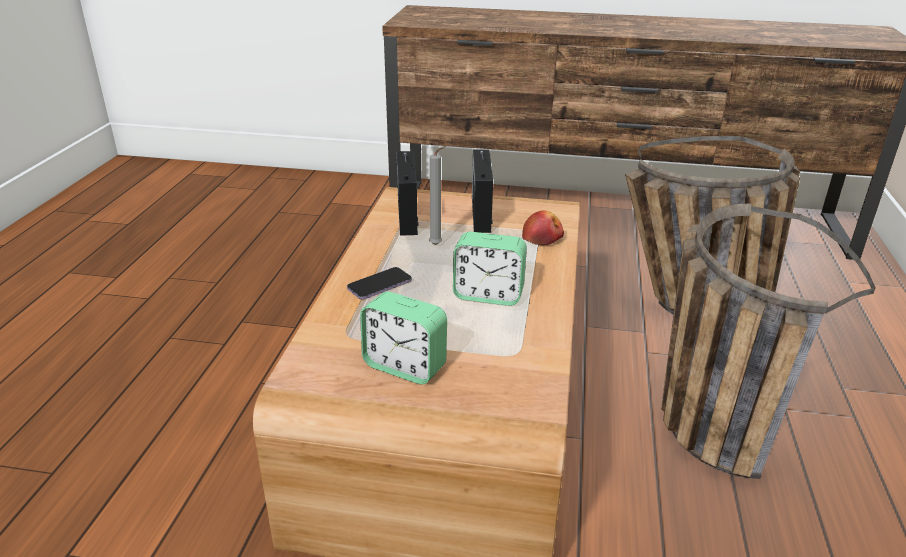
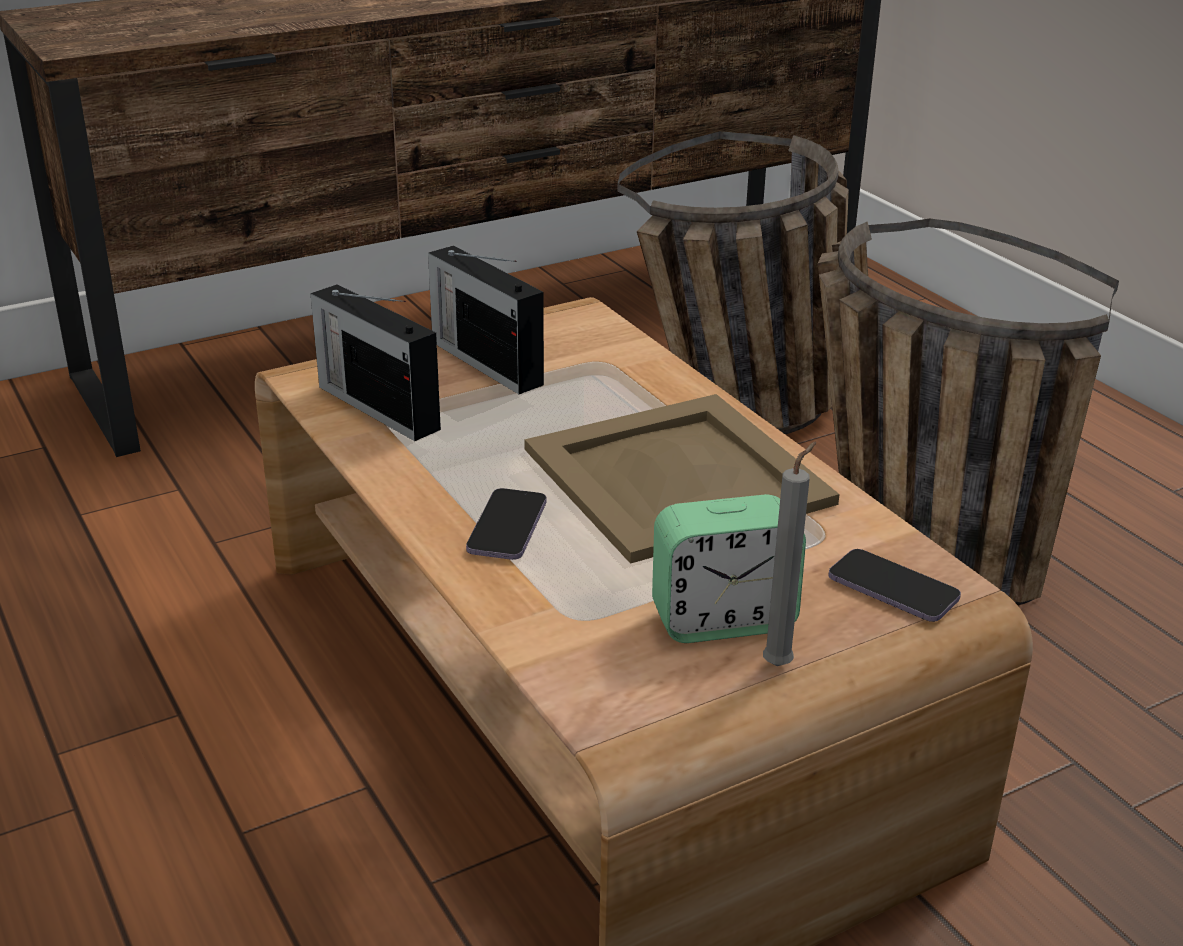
camera: 40 degrees left, 0 degrees up
(437, 245) = (496, 433): grey candle -> grey candle (780, 663)
(488, 295) = (677, 474): alarm clock -> beige tray
(506, 394) = (893, 589): none -> phone
(542, 238) = (625, 366): apple -> none

